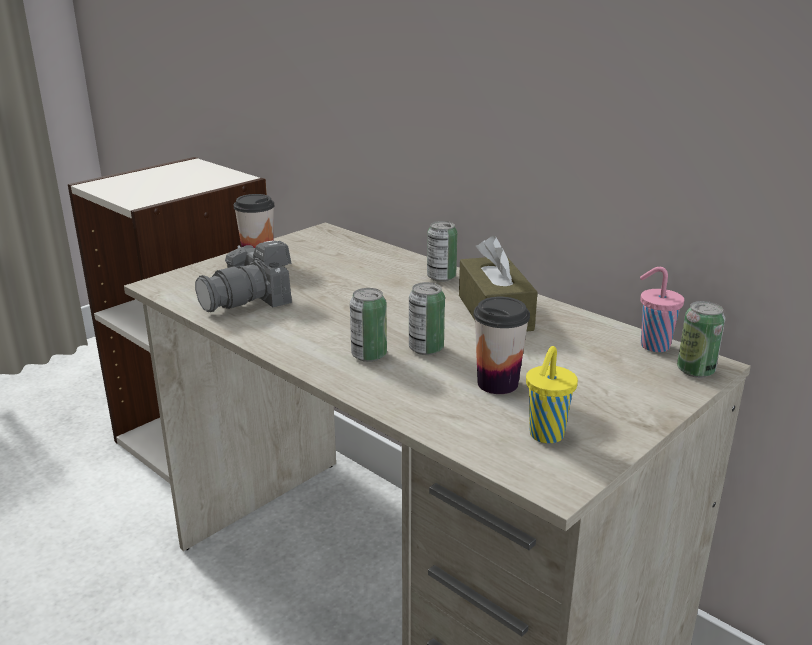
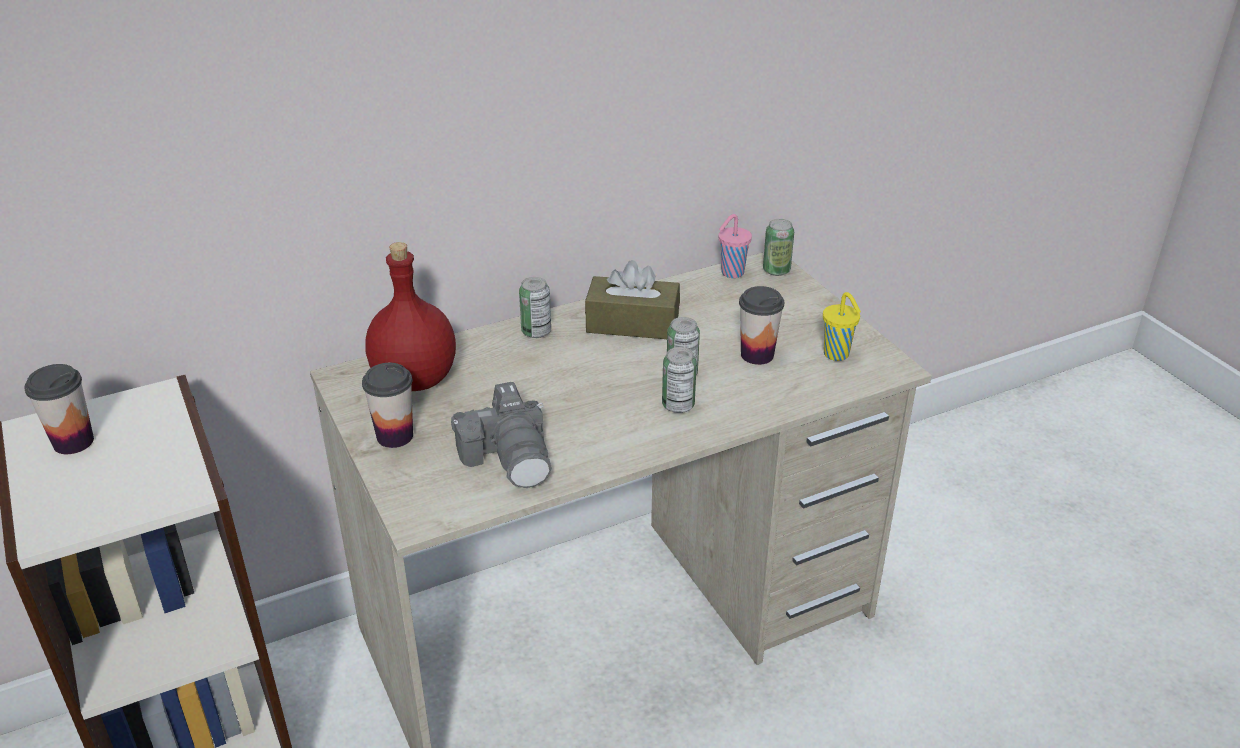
camera: 70 degrees left, 10 degrees up
(182, 172) = (73, 442): none -> cup
(334, 251) = (414, 380): none -> red bottle

